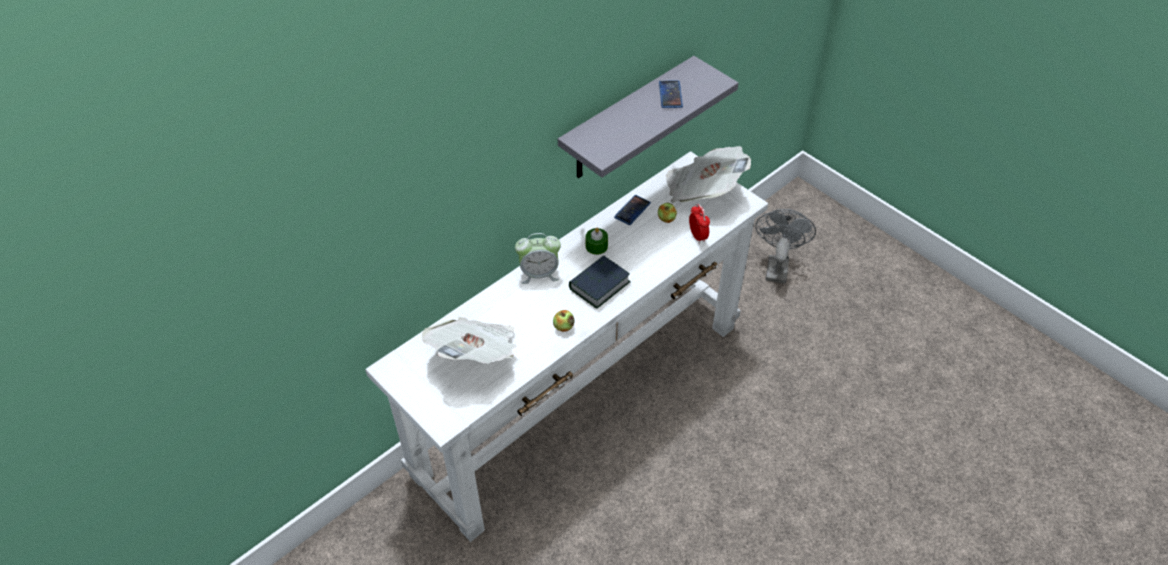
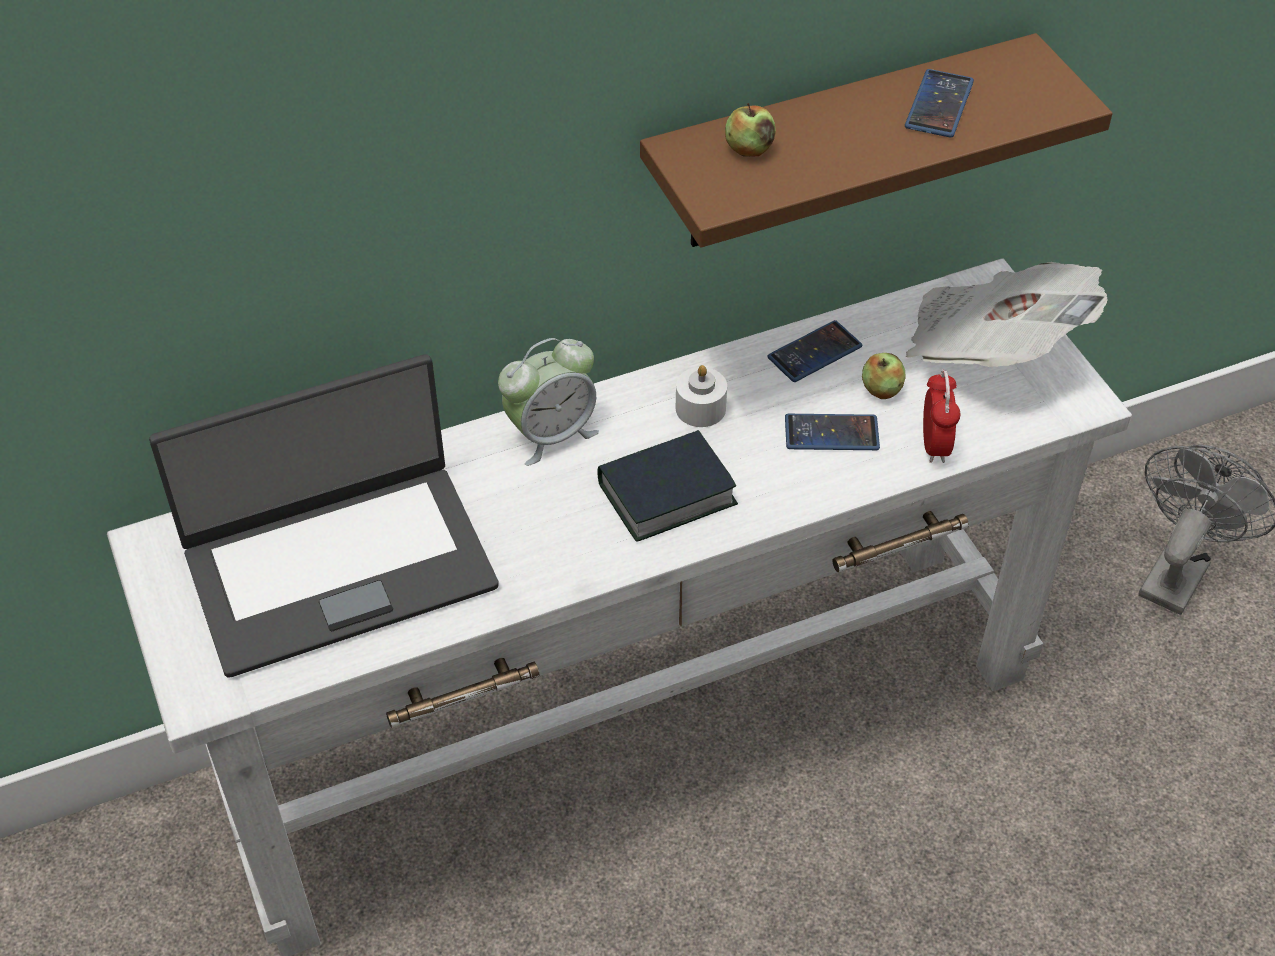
camera: 20 degrees right, 0 degrees up
(476, 354) = (338, 566): newspaper -> laptop
(539, 274) = (551, 434): alarm clock -> alarm clock turned 45 degrees counterclockwise
(563, 326) = (548, 561): apple -> apple (749, 149)
(596, 246) = (700, 408): green candle -> white candle
(627, 120) = (837, 145): grey shelf -> brown shelf
(654, 242) = (831, 433): none -> phone

